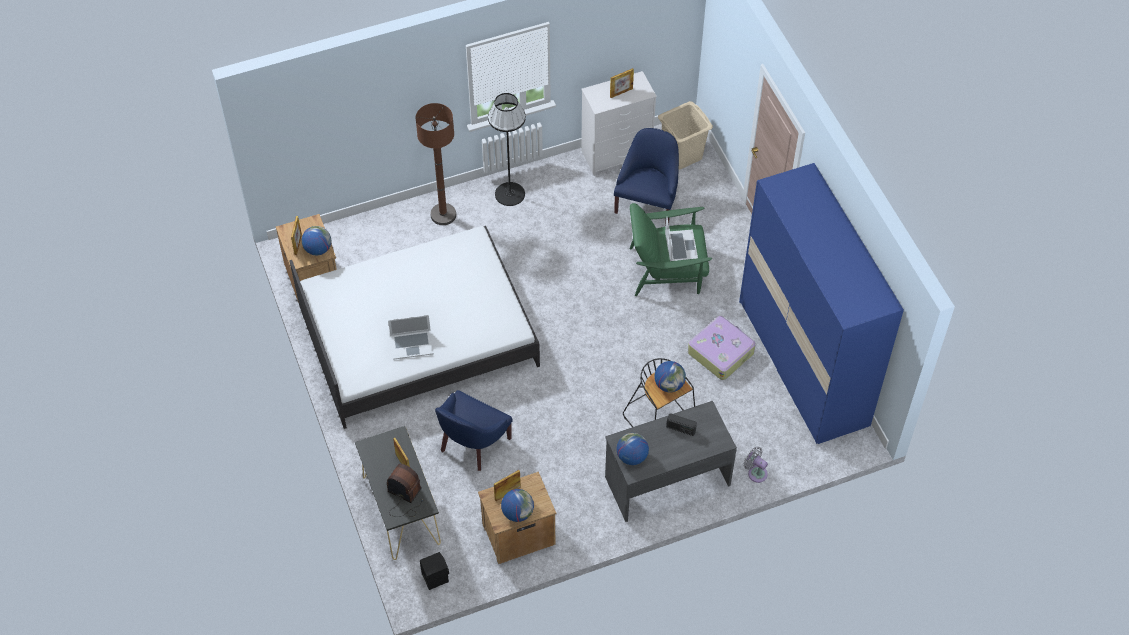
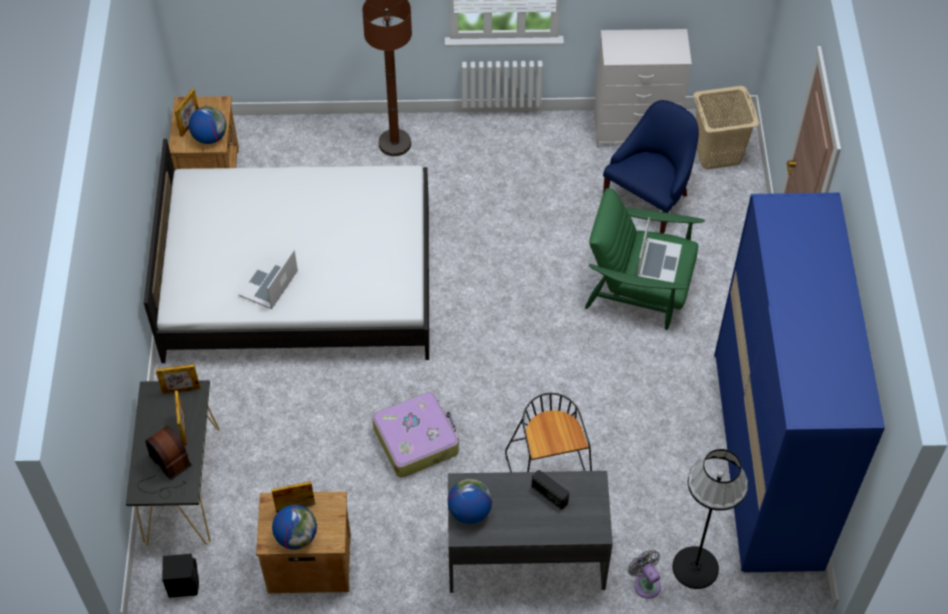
camera: 20 degrees right, 0 degrees up
(412, 344) = (269, 283): laptop -> laptop turned 105 degrees clockwise
(472, 443) = (304, 430): blue armchair -> none
(510, 194) = (485, 141): black floor lamp -> black floor lamp (695, 567)
(621, 92) = (648, 48): picture frame -> picture frame (181, 390)
(669, 385) = (560, 432): globe -> none
(721, 352) = (664, 412): suitcase -> suitcase (416, 440)

